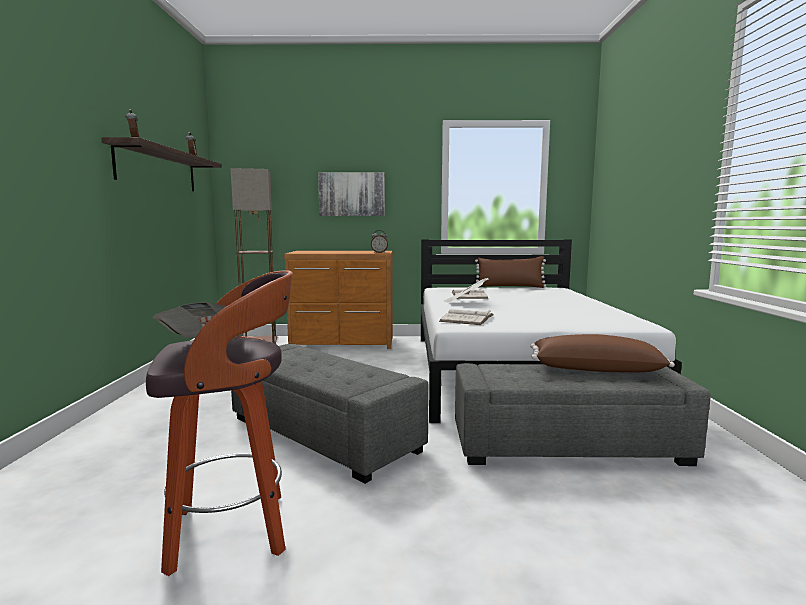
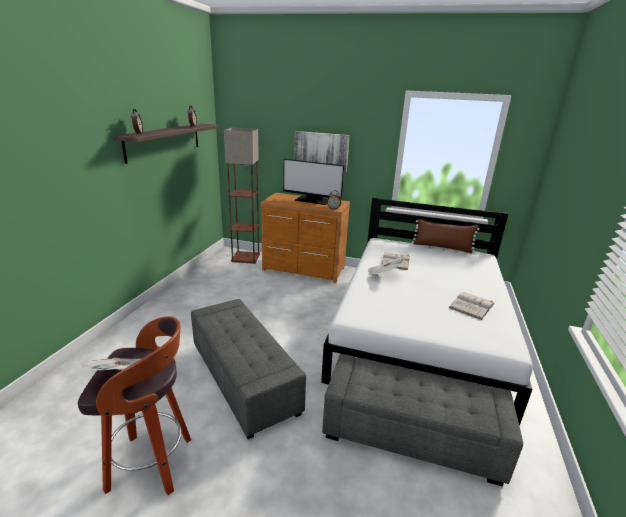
camera: 15 degrees right, 15 degrees up
(348, 251) = (313, 200): none -> monitor
(467, 318) = (366, 307): white book -> white book (472, 305)
(595, 369) = (444, 387): brown pillow -> none

